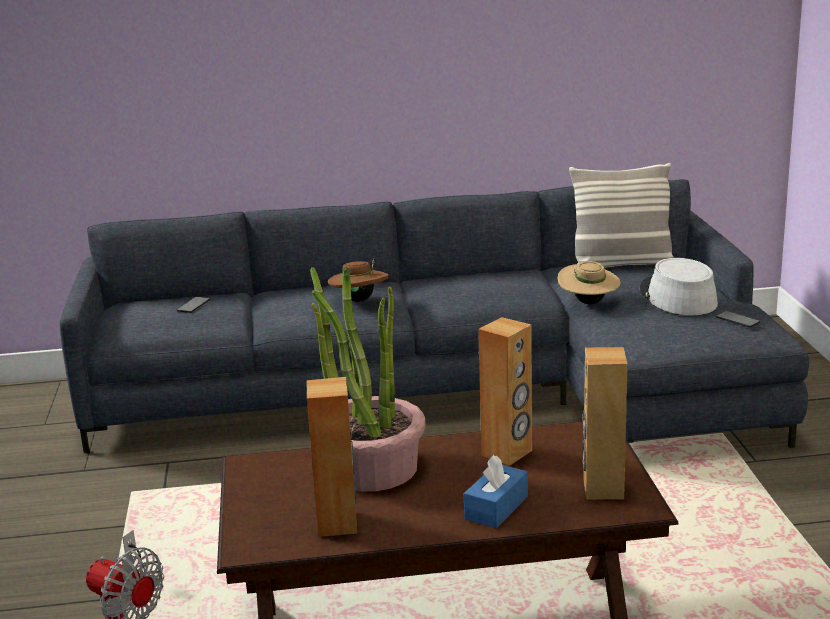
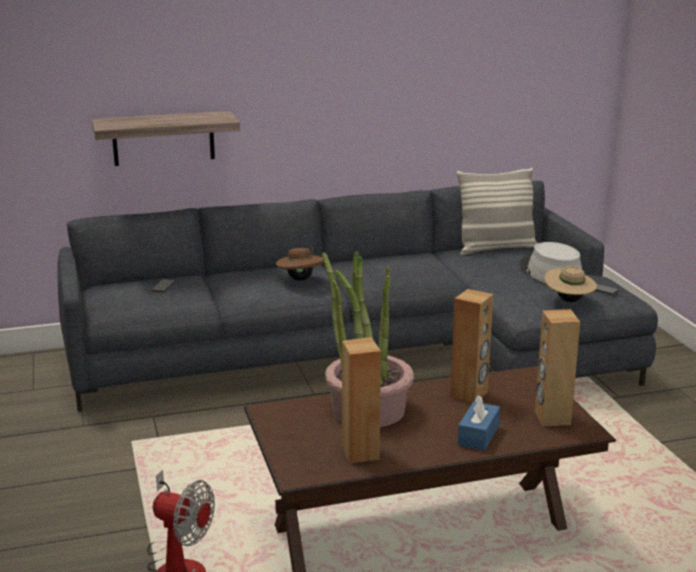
camera: 10 degrees left, 0 degrees up
(205, 127) = (163, 138): none -> shelf
(588, 303) = (483, 278): beige hat -> beige hat (569, 301)

